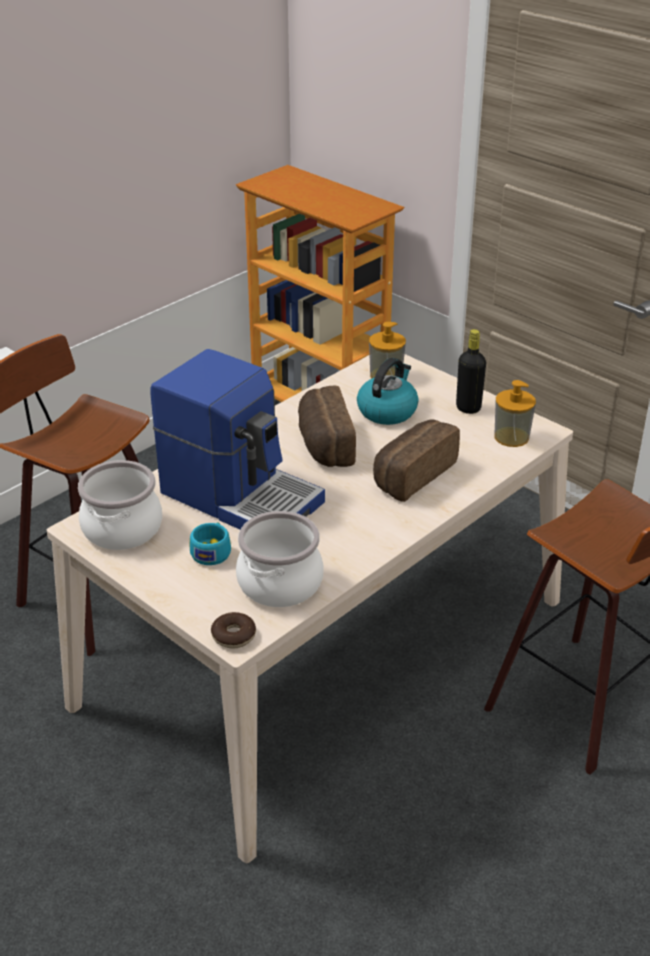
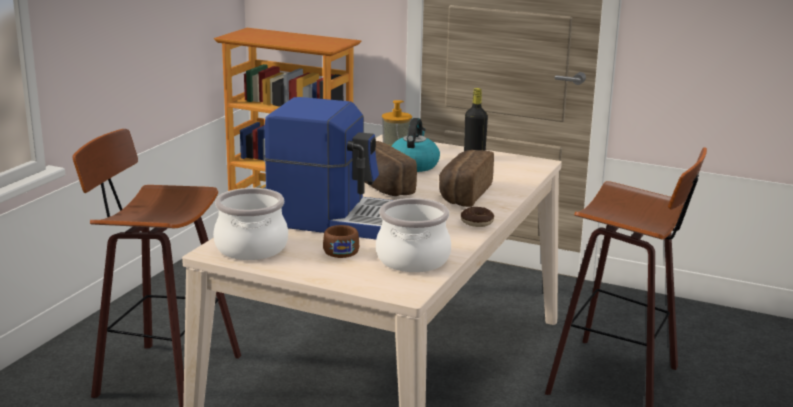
camera: 20 degrees left, 15 degrees down
(212, 551) = (340, 250): turquoise cup -> brown cup
(233, 636) = (401, 292): donut -> donut (477, 222)
(511, 437) = (520, 168): soap dispenser -> none

